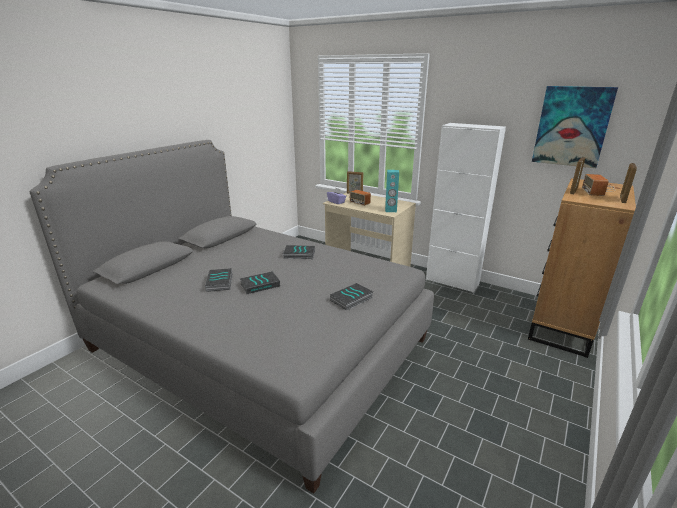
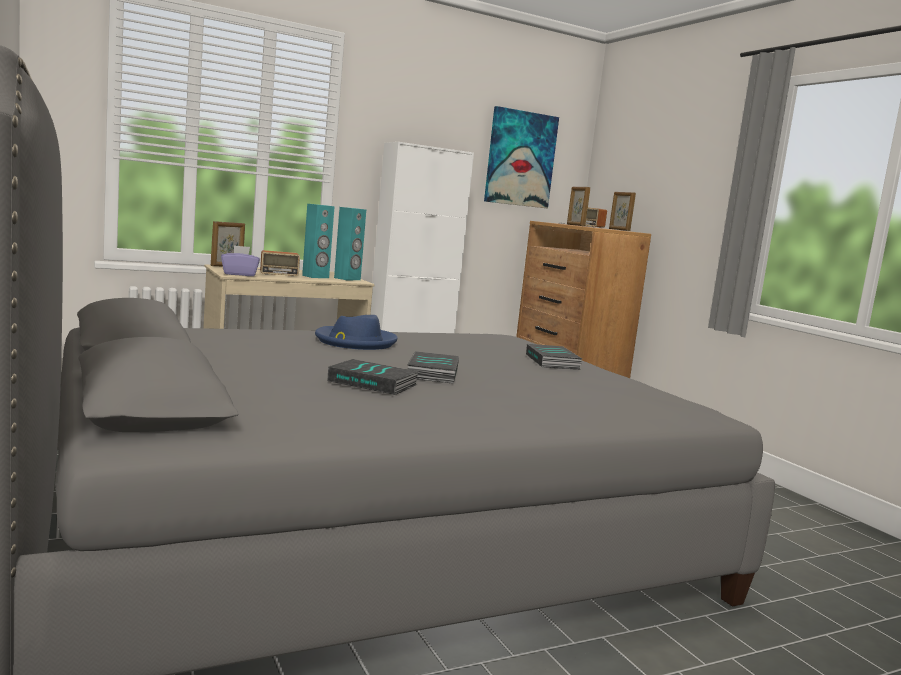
camera: 60 degrees left, 15 degrees down
(299, 254) = (355, 342): book -> blue hat
(376, 207) = (315, 276): none -> turquoise speaker

